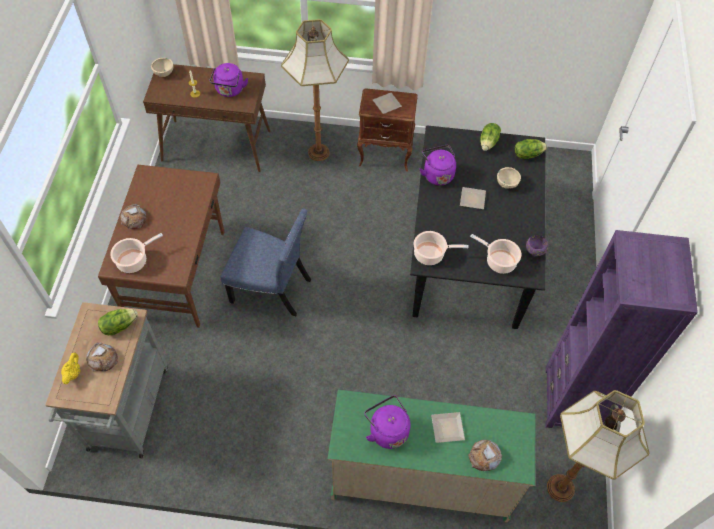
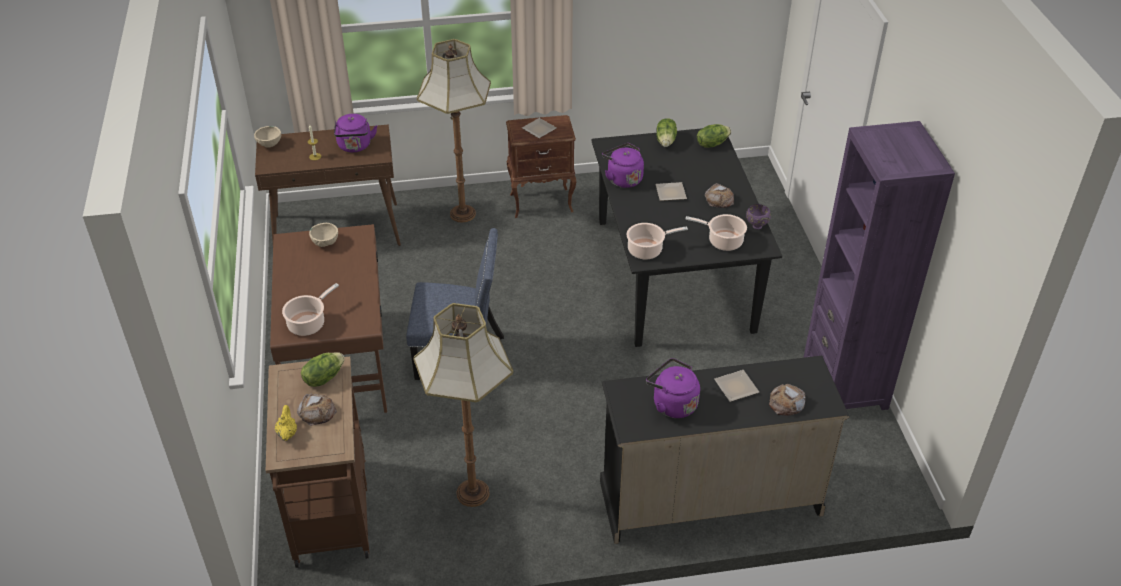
camera: 15 degrees left, 15 degrees down
(128, 411) = (331, 516): grey cart -> brown cart
(134, 218) = (291, 284): bread -> bread (719, 199)
(420, 478) = (708, 498): green cabinet -> black cabinet
(507, 184) = (701, 173): beige bowl -> beige bowl (325, 243)
(561, 488) = (867, 469): floor lamp -> floor lamp (474, 493)

